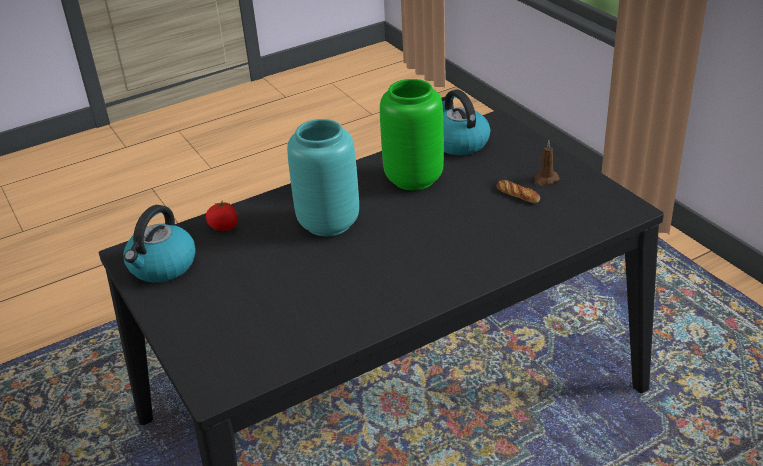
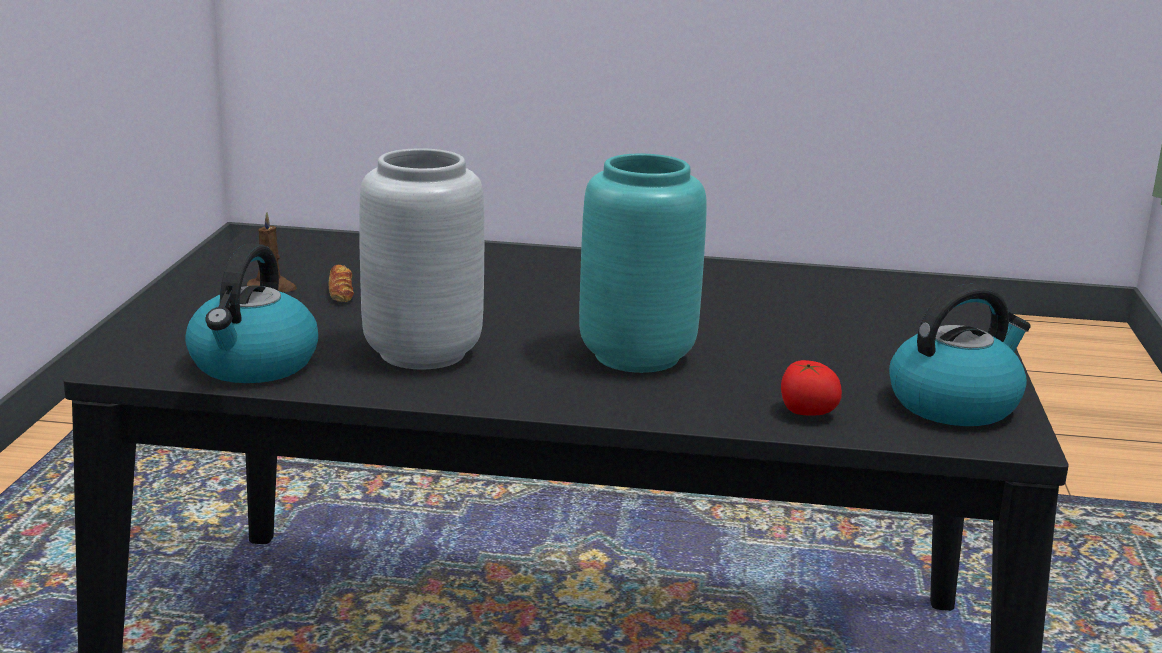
camera: 145 degrees left, 15 degrees down
(415, 179) = (420, 353): green vase -> grey vase

